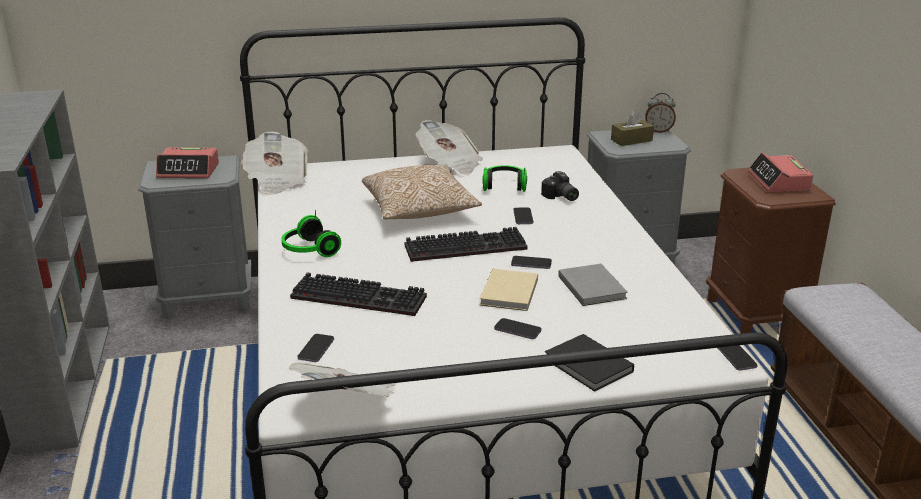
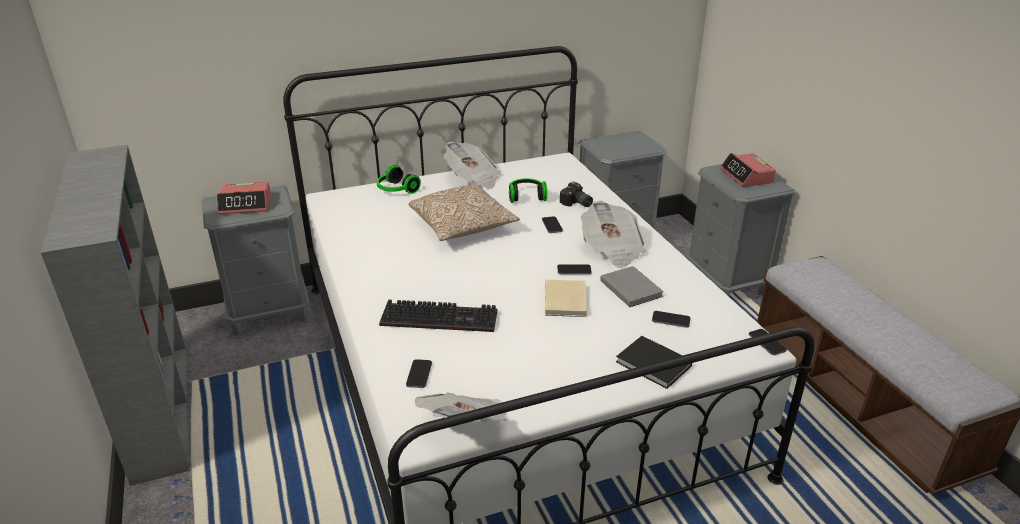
camera: 10 degrees left, 5 degrees up
(276, 181) = (327, 207): newspaper -> newspaper (612, 250)
(308, 250) = (379, 275): headphones -> headphones (396, 190)
(467, 246) = (515, 258): keyboard -> none
(517, 330) = (584, 336): phone -> phone (670, 320)
(631, 140) = (617, 145): brown tissue box -> none
(658, 131) = (636, 135): alarm clock -> none
(754, 316) = (726, 282): brown nightstand -> grey nightstand

